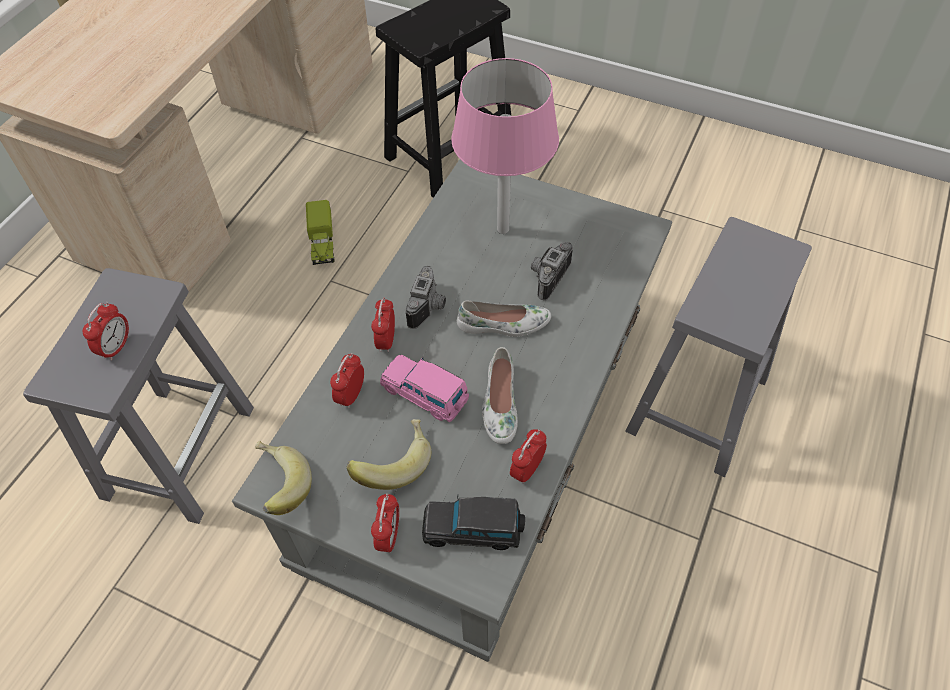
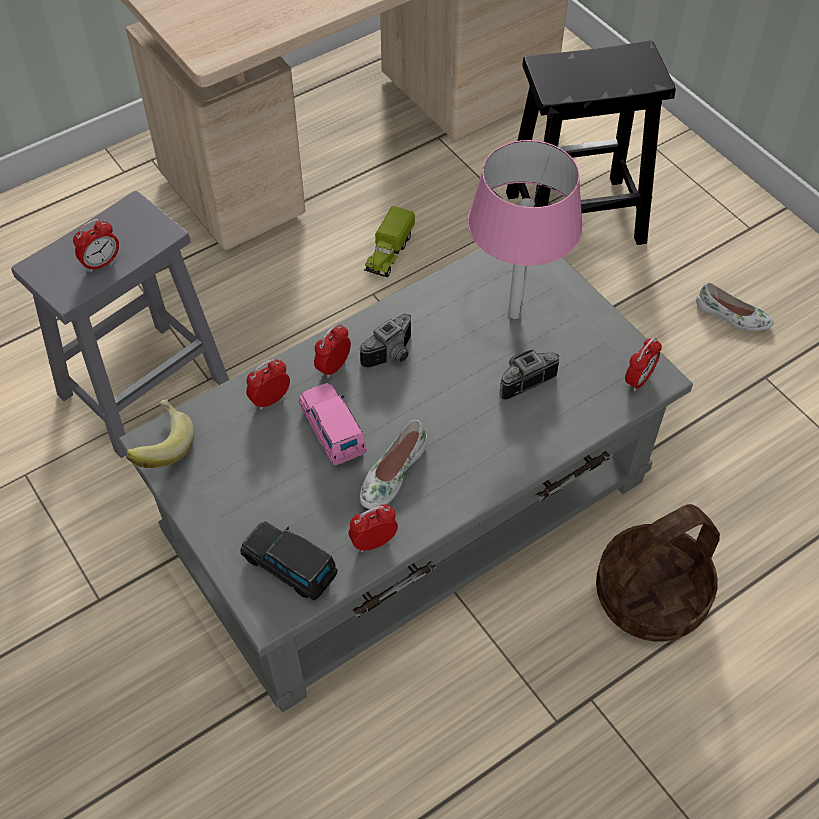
camera: 30 degrees right, 0 degrees up
(389, 536) = (219, 533): alarm clock -> alarm clock (638, 380)
(393, 462) = (265, 475): banana -> none
(503, 325) = (448, 404): white shoe -> white shoe (732, 316)
(697, 406) = (650, 596): grey stool -> basket

